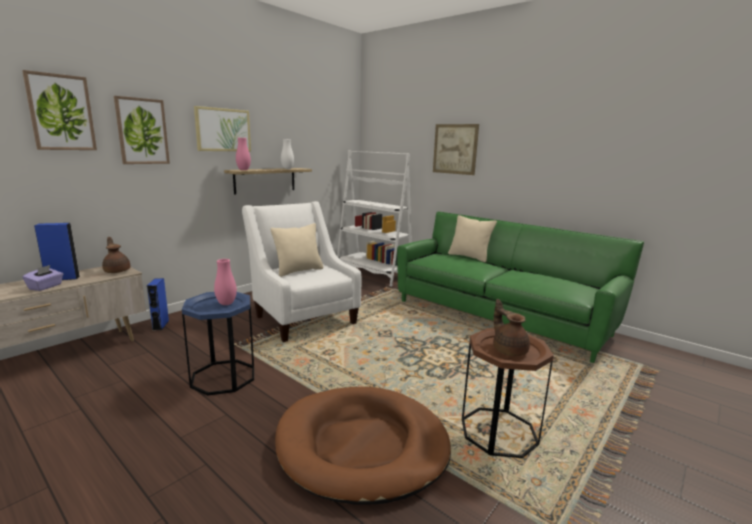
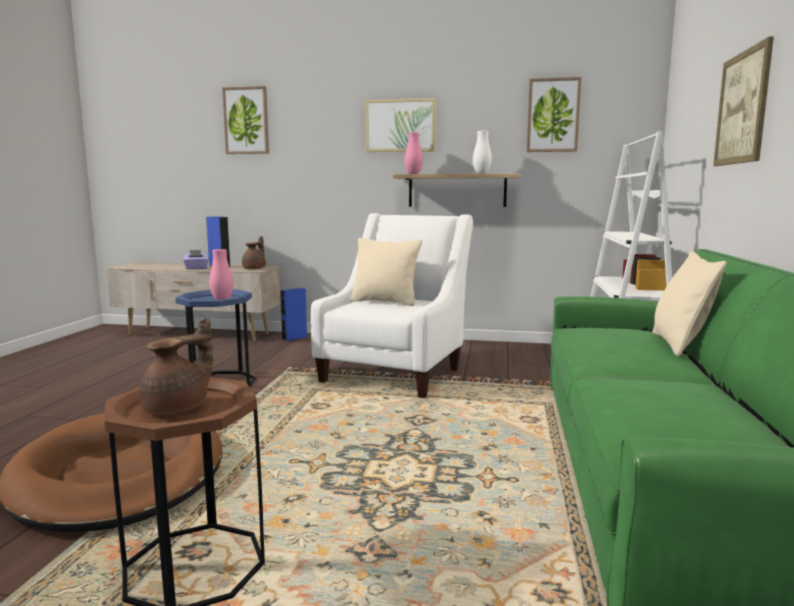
camera: 60 degrees right, 5 degrees down
(142, 131) = (310, 133): picture -> picture (553, 115)

